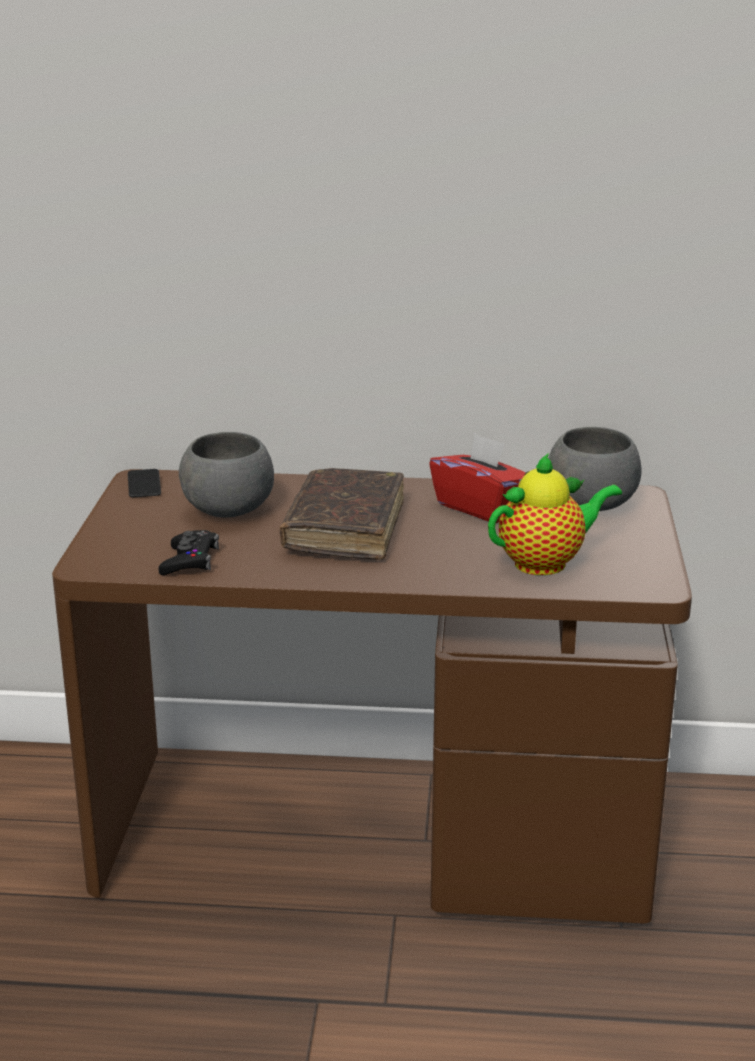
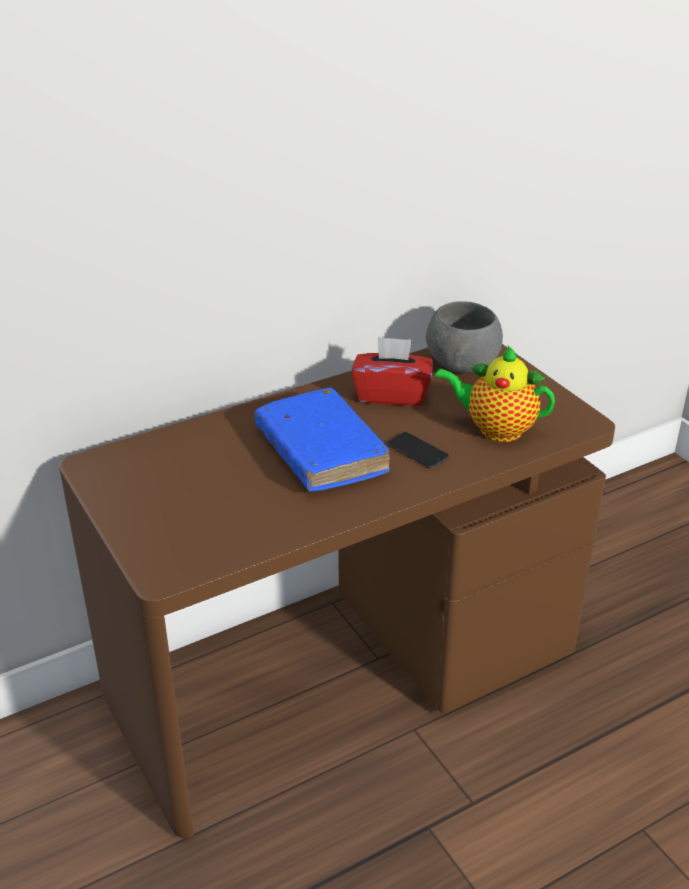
camera: 35 degrees left, 10 degrees up
(144, 484) = (101, 469): phone -> phone (417, 451)
(190, 561) = (242, 534): black game controller -> none
(227, 512) = (209, 471): grey bowl -> none
(345, 528) = (321, 452): brown book -> blue book
(546, 563) = (495, 429): teapot -> teapot turned 105 degrees counterclockwise

